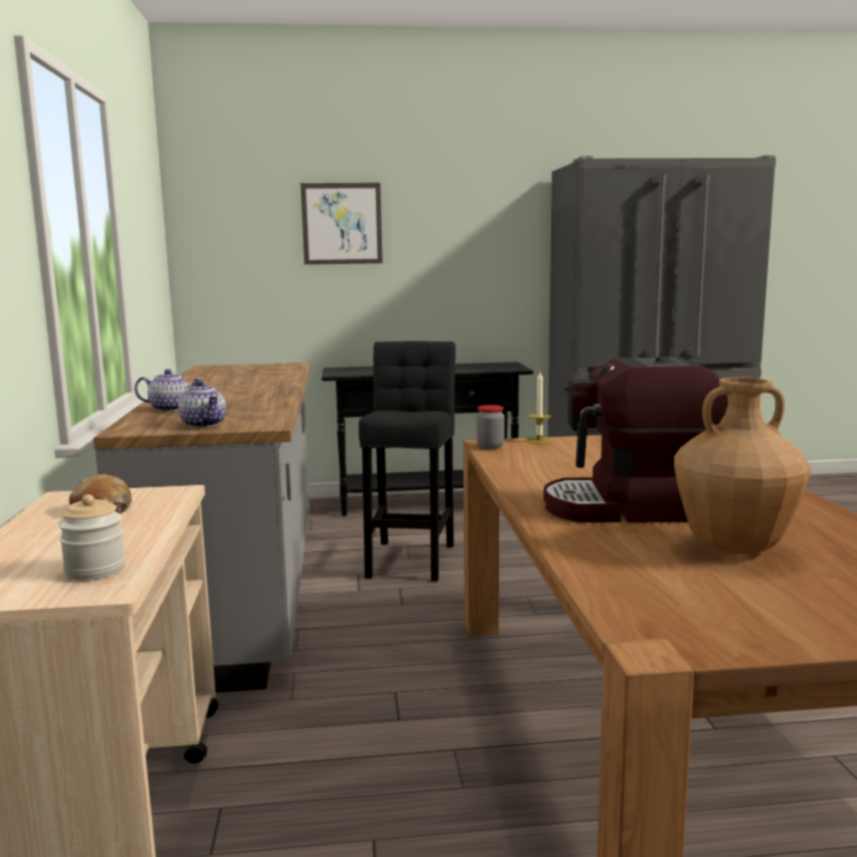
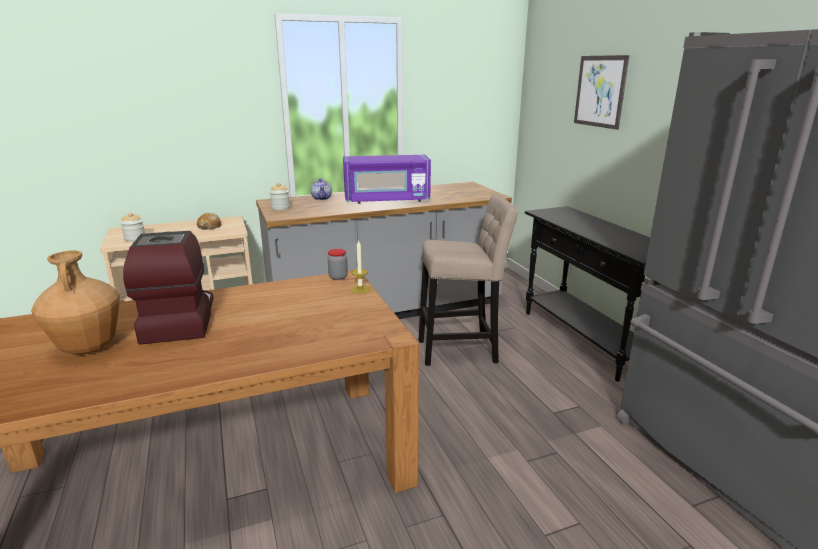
camera: 75 degrees right, 10 degrees up
(204, 424) = (280, 208): teapot -> jar
(244, 389) = (386, 200): none -> purple microwave
(411, 558) = (462, 350): black stool -> beige stool

